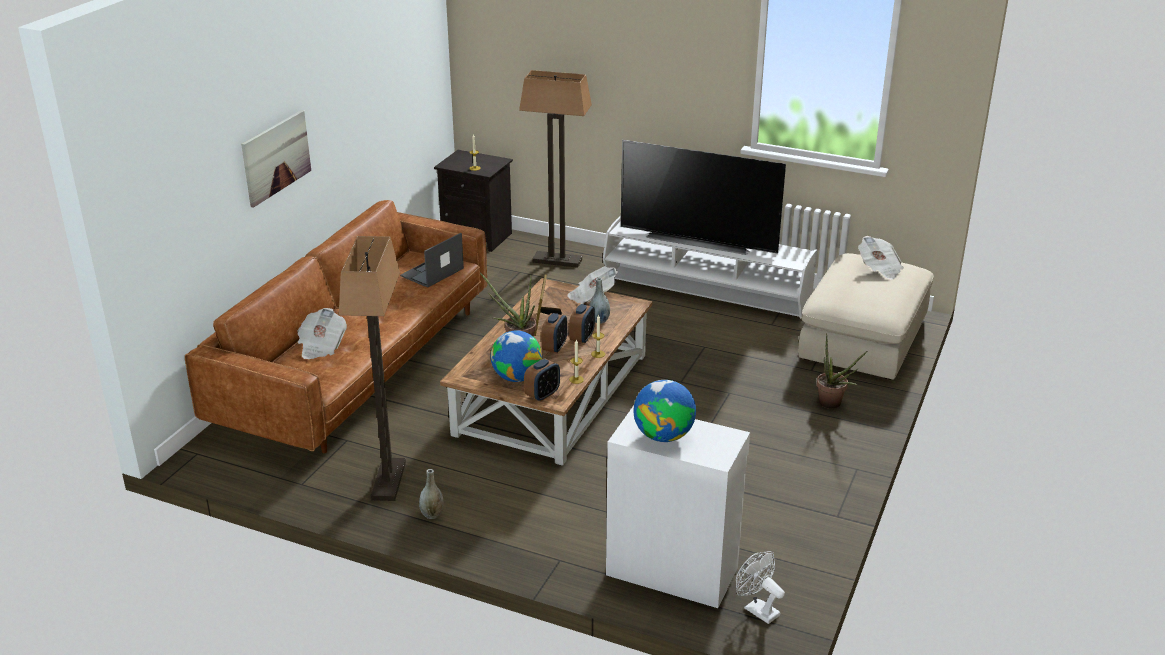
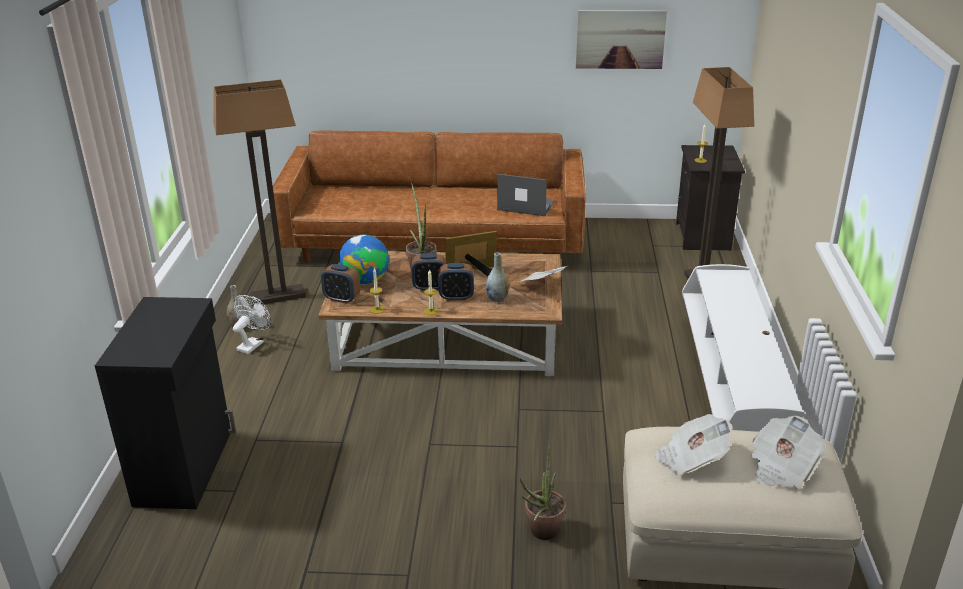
camera: 70 degrees right, 0 degrees up
(276, 157) = (439, 41): picture -> picture (620, 39)
(321, 346) = (372, 195): newspaper -> newspaper (691, 459)
(664, 436) = (155, 321): globe -> none
(671, 570) = (186, 466): white cabinet -> black cabinet
(699, 240) = (739, 324): television -> none
(757, 609) = (131, 534): white fan -> white fan (253, 344)

